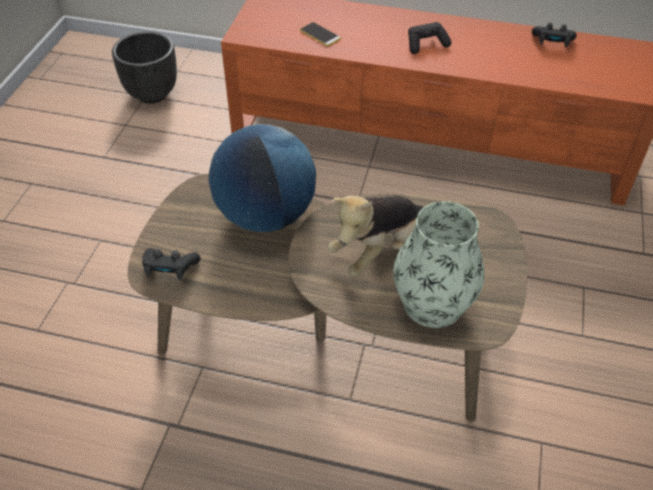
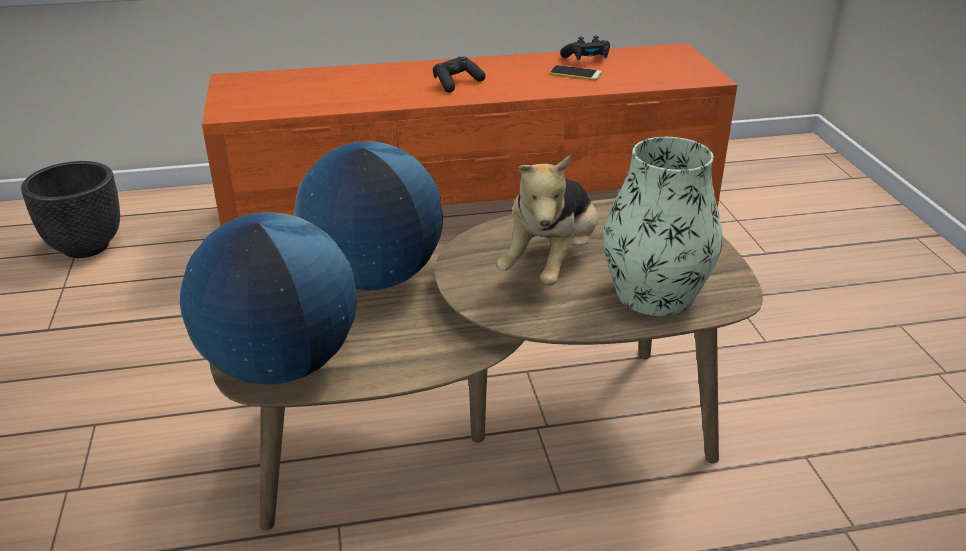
camera: 25 degrees left, 15 degrees down
(170, 269) = (280, 365): black game controller -> globe
(320, 35) = (326, 97): phone -> phone (575, 74)

